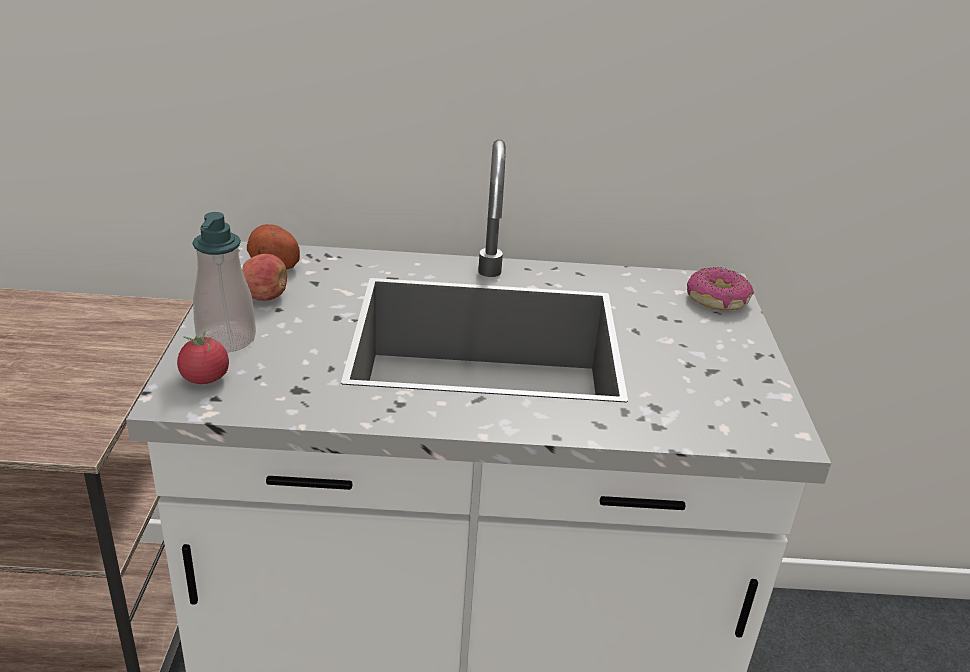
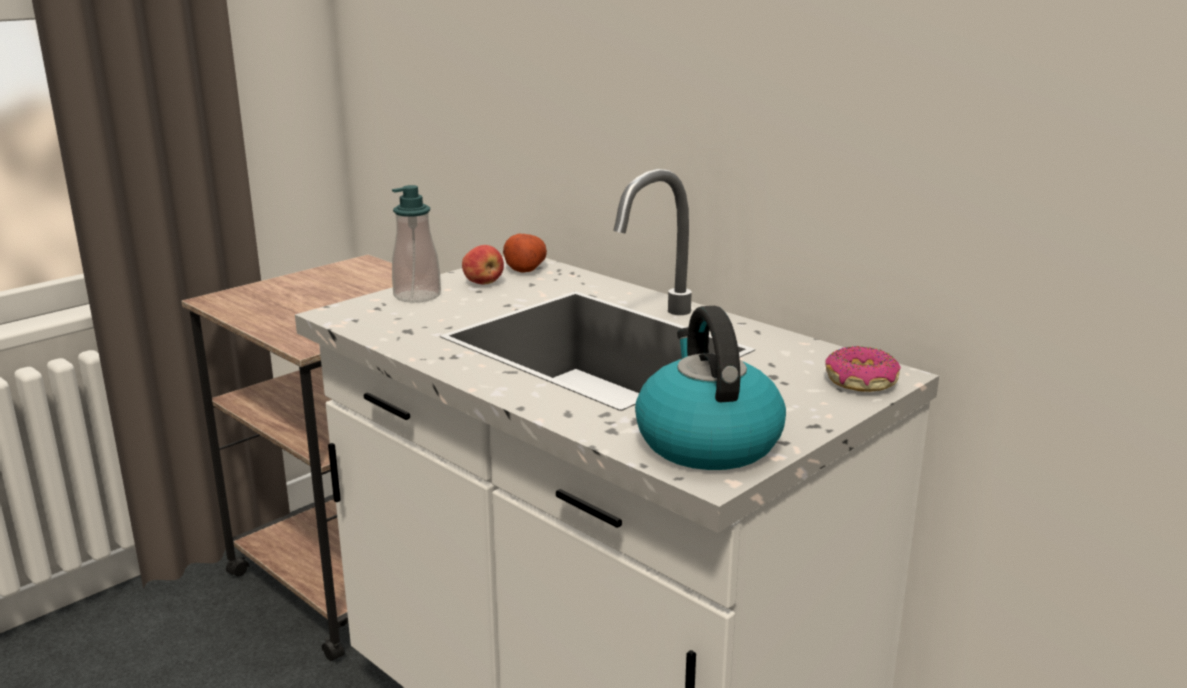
camera: 45 degrees right, 10 degrees down
(205, 378) = (368, 309): tomato -> none
(729, 404) = (706, 441): none -> kettle

